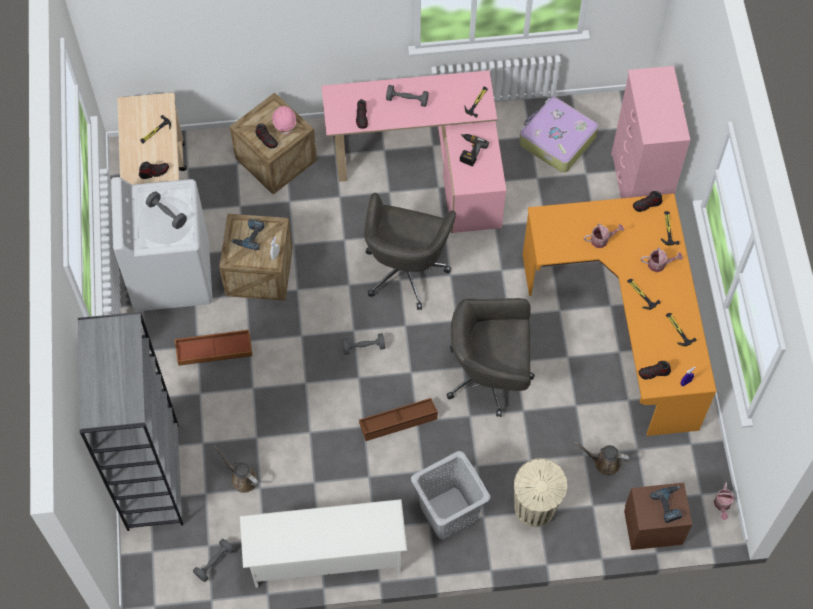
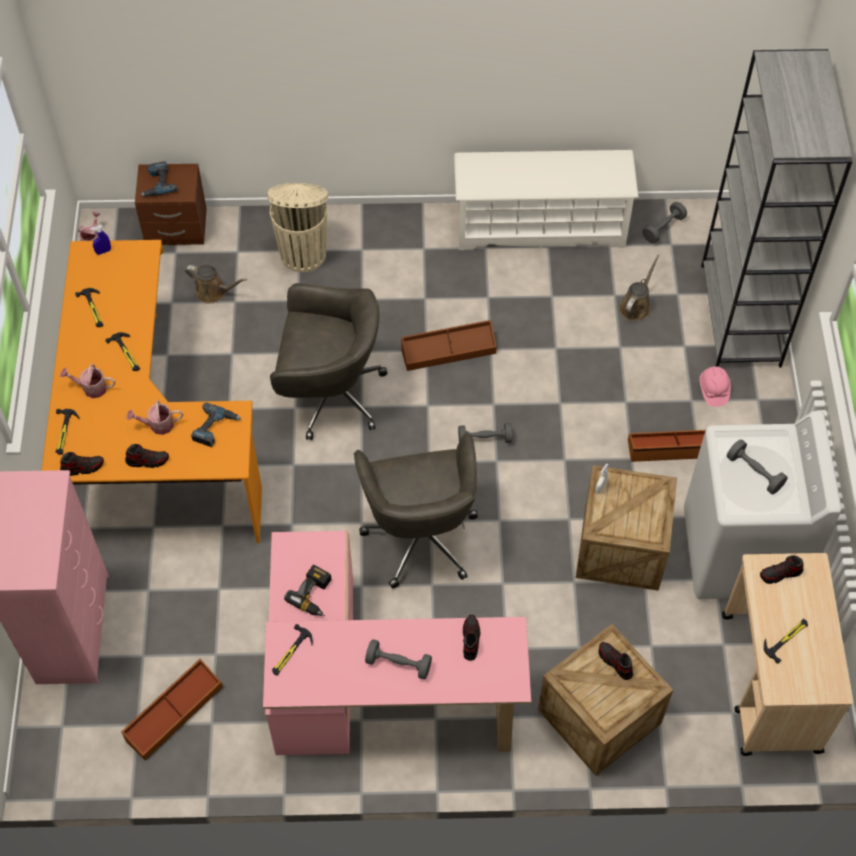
camera: 175 degrees left, 5 degrees down
(242, 478) = (636, 306): brown watering can -> brown watering can turned 105 degrees counterclockwise
(249, 235) = (637, 517): power drill -> power drill (215, 428)
(284, 121) = (588, 690): pink hard hat -> pink hard hat (713, 390)
(406, 269) = (420, 535): grey office chair -> grey office chair turned 150 degrees clockwise
(448, 512) = (401, 256): grey laundry basket -> none
(556, 140) = (173, 713): suitcase -> brown storage box
(654, 373) = (138, 264): shoe -> shoe (147, 460)

